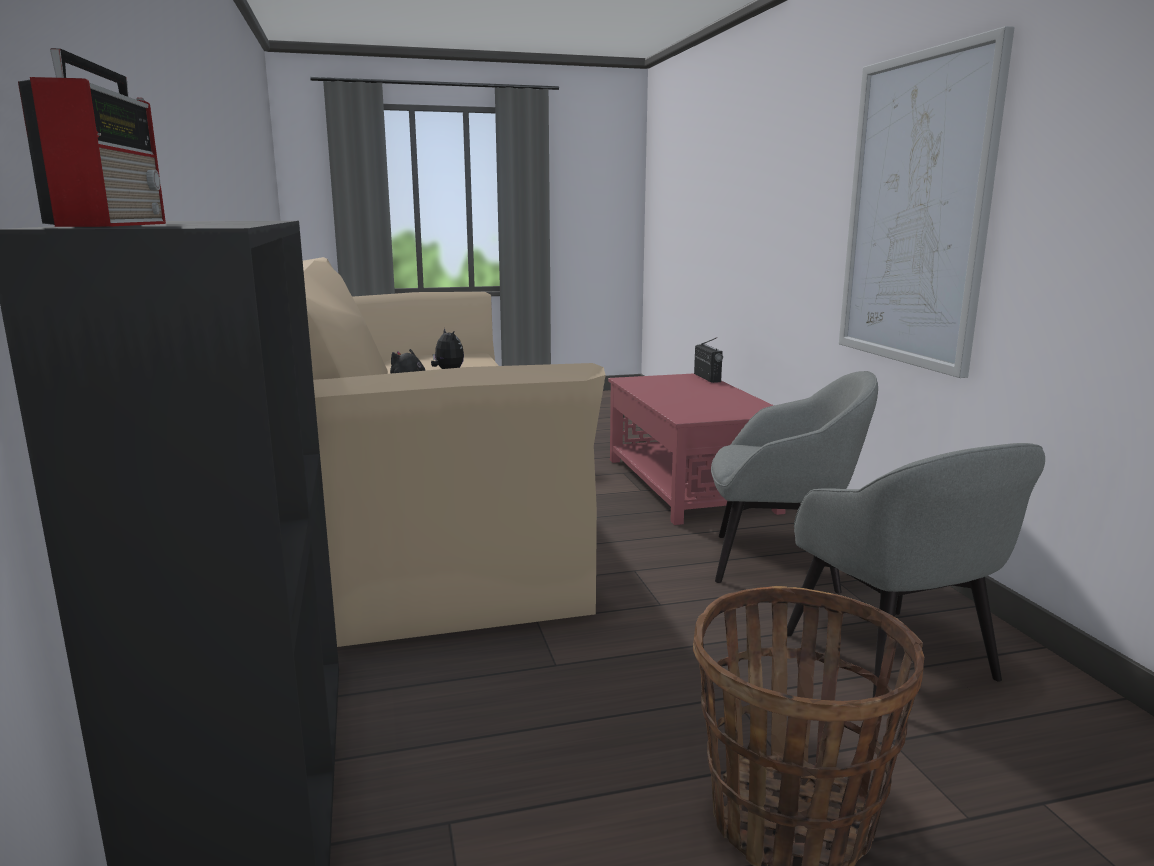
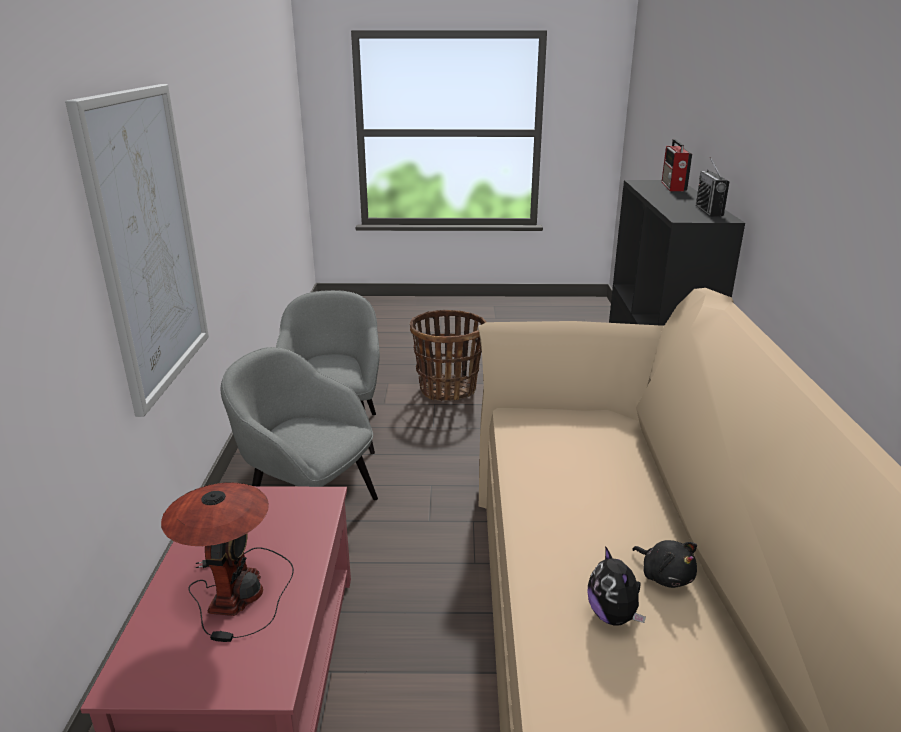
camera: 165 degrees left, 10 degrees up
(685, 391) = (237, 590): none -> table lamp
(707, 378) = (124, 661): radio -> radio (709, 211)

